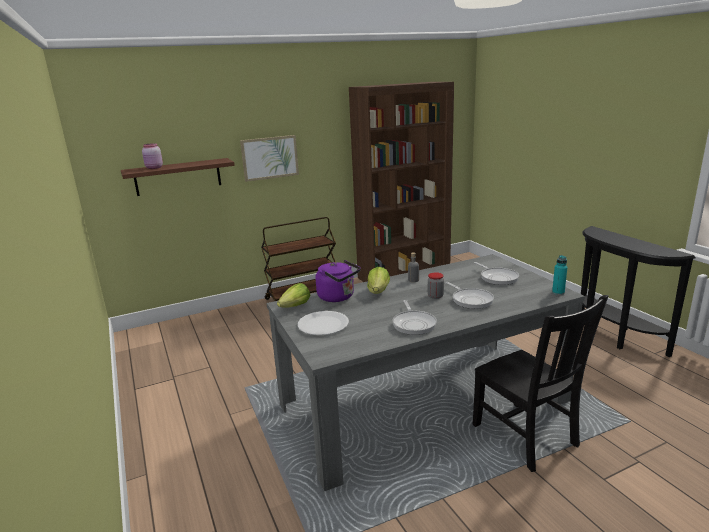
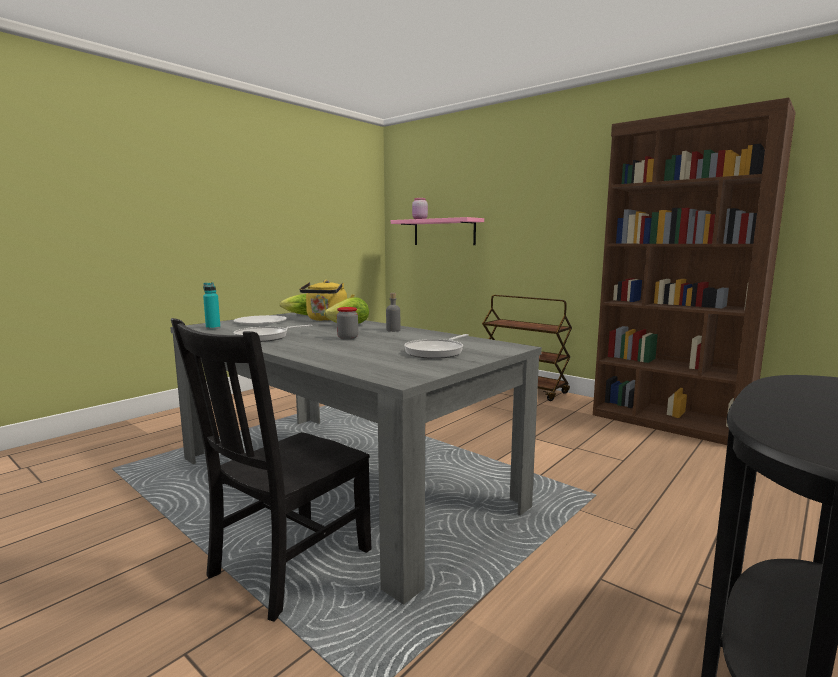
camera: 65 degrees right, 10 degrees down
(178, 177) = (444, 232): brown shelf -> pink shelf
(269, 157) = (524, 222): picture -> none
(338, 297) = (326, 319): purple kettle -> yellow kettle
(471, 300) = (343, 347): frying pan -> none
(558, 292) = (402, 376): turquoise bottle -> turquoise bottle (213, 328)

